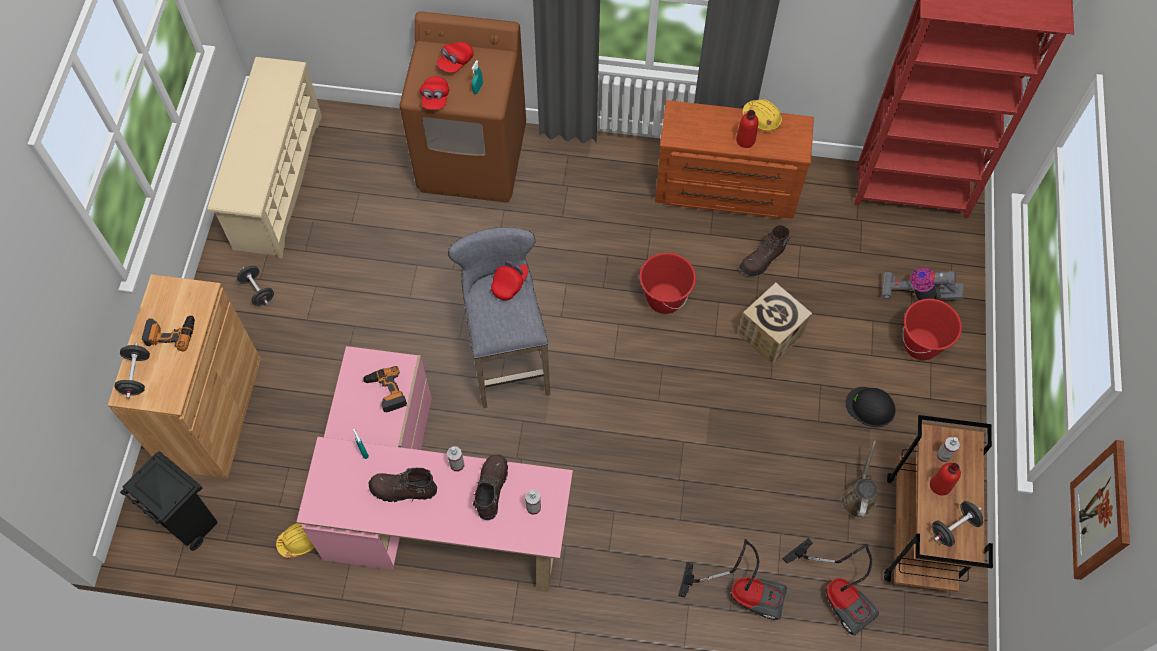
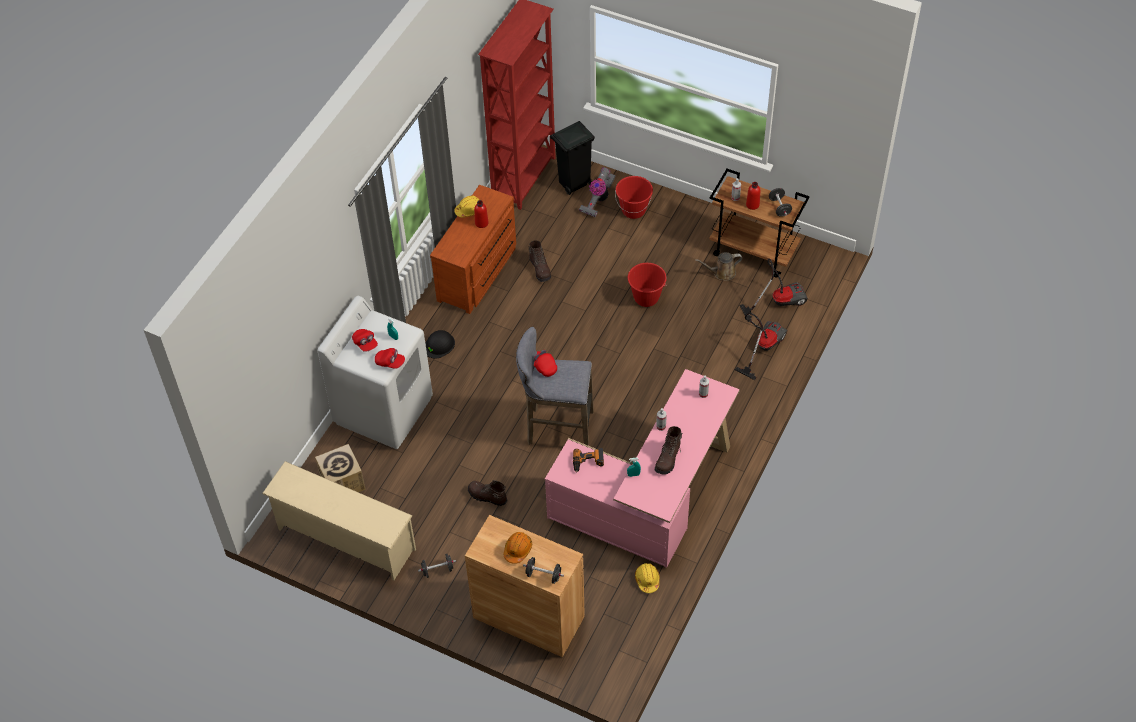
camera: 70 degrees left, 10 degrees down
(171, 333) = (518, 549): power drill -> orange hard hat
(192, 524) = (611, 645): black trash can -> black trash can (573, 184)
(473, 159) = (384, 410): brown washing machine -> white washing machine
(491, 489) = (683, 412): brown boot -> brown boot (487, 496)
(664, 299) = (547, 329): red bucket -> red bucket (646, 298)
(770, 334) = (596, 281): cardboard box -> cardboard box (342, 483)
(858, 497) = (722, 273): brown watering can -> brown watering can turned 45 degrees counterclockwise
(871, 406) = (665, 248): black hard hat -> black hard hat (439, 345)
(1102, 512) = (828, 104): picture -> none

